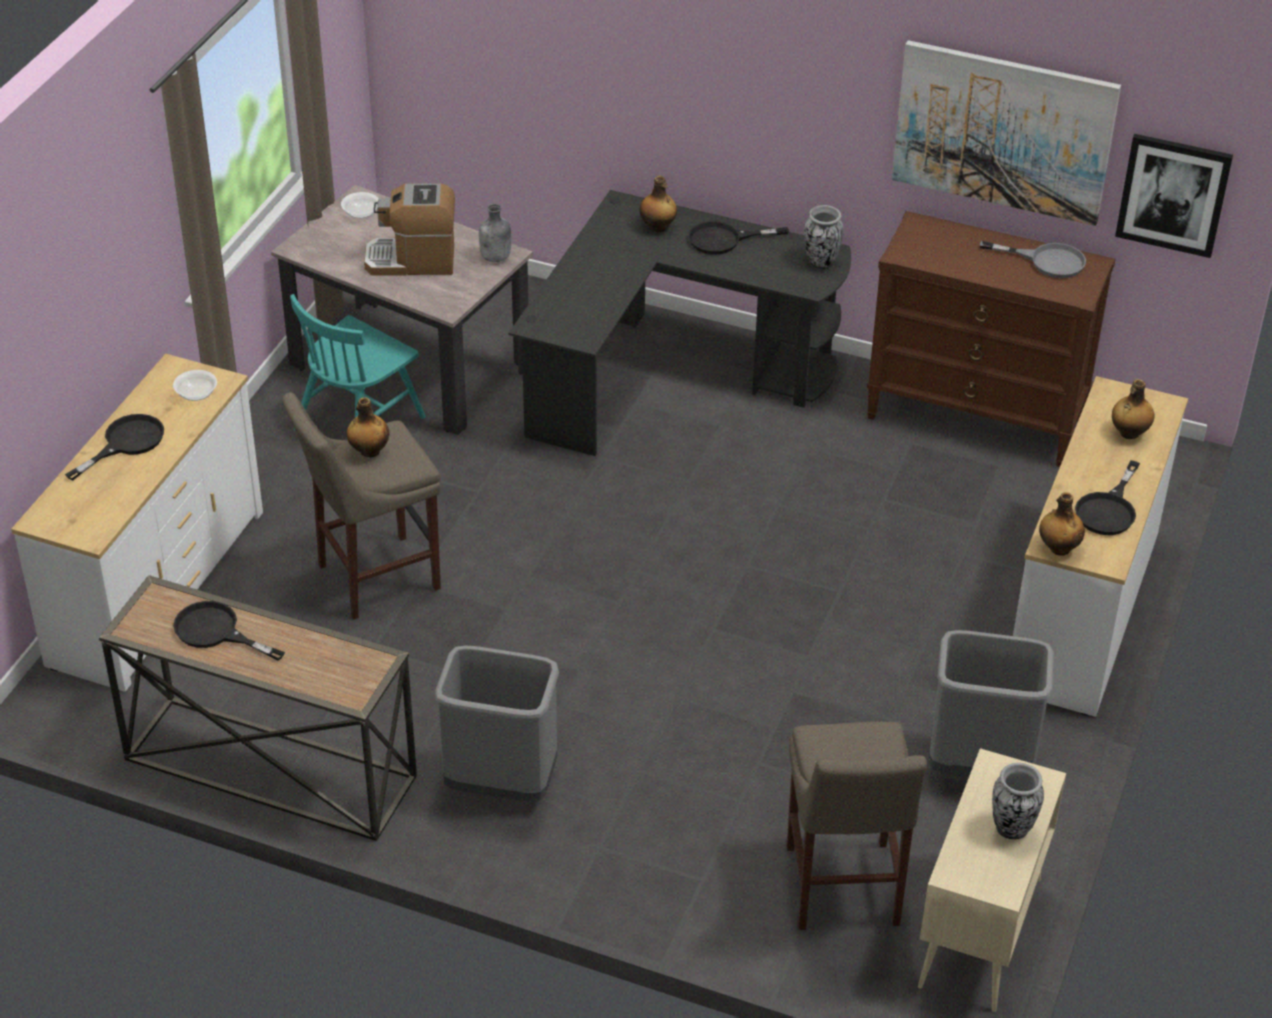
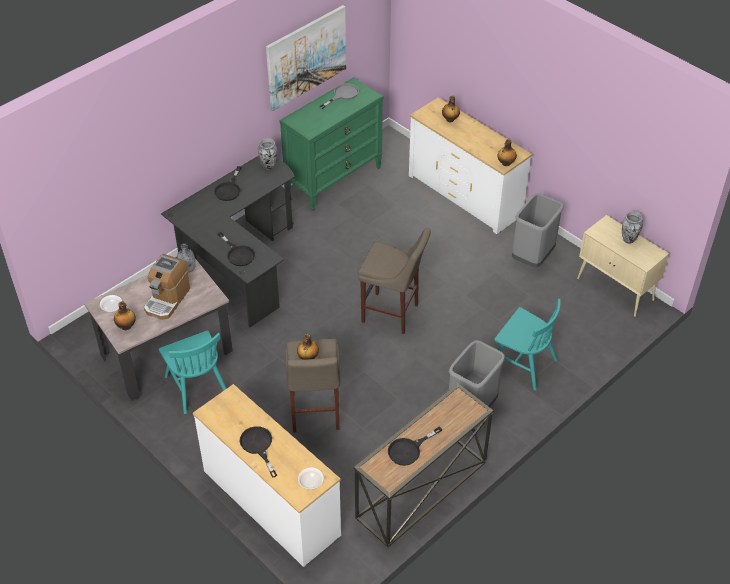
camera: 65 degrees left, 5 degrees up
(196, 394) = (235, 407): bowl -> bowl (311, 482)
(657, 228) = (203, 207): bottle -> bottle (126, 326)
(661, 829) = (522, 363): none -> turquoise chair
(842, 891) = (579, 320): beige stool -> beige stool (393, 314)
(976, 417) = (334, 179): brown dresser -> green dresser
(1109, 509) = (491, 142): black frying pan -> black frying pan (238, 254)
(1173, 194) = (366, 35): picture -> none

